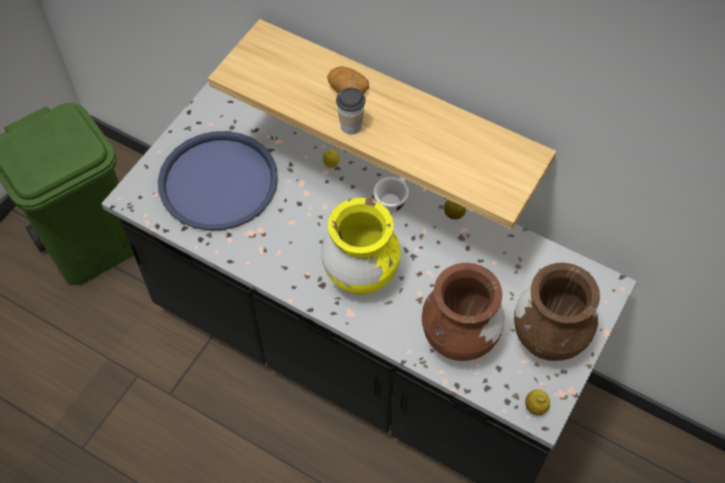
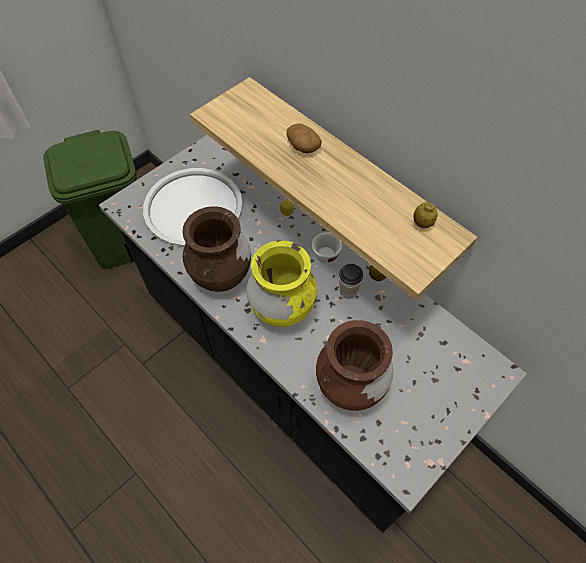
camera: 15 degrees right, 0 degrees up
(218, 182) = (193, 207): blue tray -> white tray
(351, 125) = (295, 176): cup -> cup (348, 291)
(535, 407) = (402, 469): lemon -> lemon (422, 223)
(548, 338) = (431, 406): brown vase -> brown vase (221, 276)

